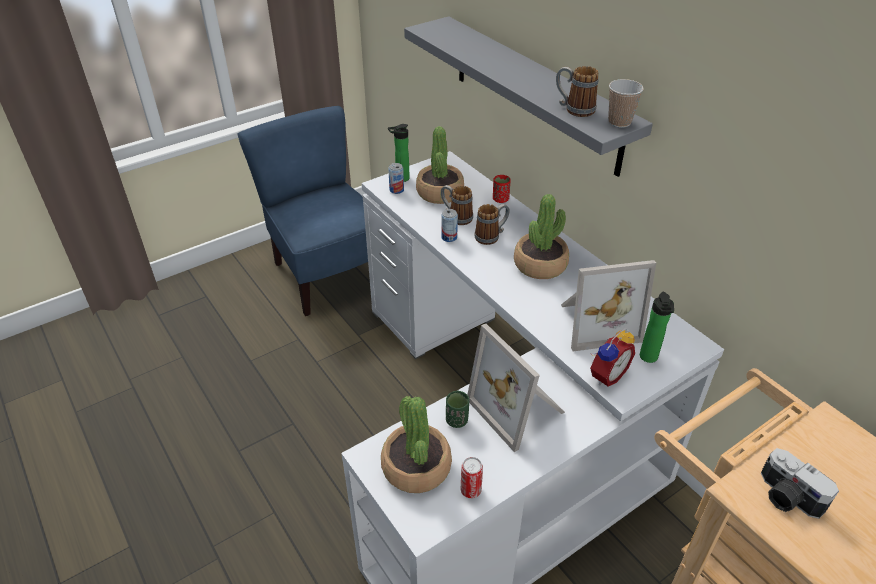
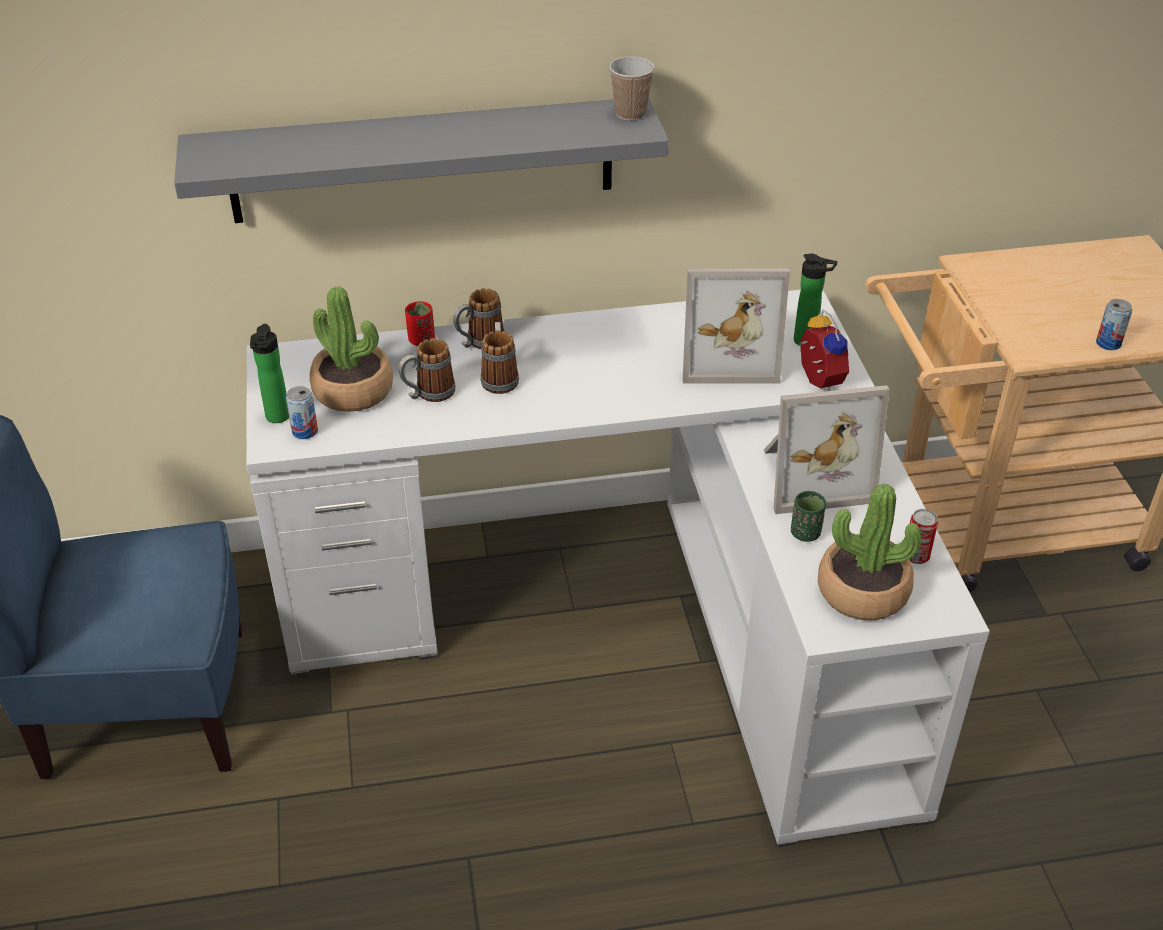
camera: 65 degrees left, 0 degrees up
(449, 237) = (471, 416): can -> can (1108, 343)
(540, 265) = (592, 358): potted plant -> none
(574, 109) = (573, 130): mug -> mug (479, 343)
(596, 322) = (728, 355): picture frame -> picture frame turned 75 degrees clockwise
(786, 497) = (1044, 329): camera -> none

